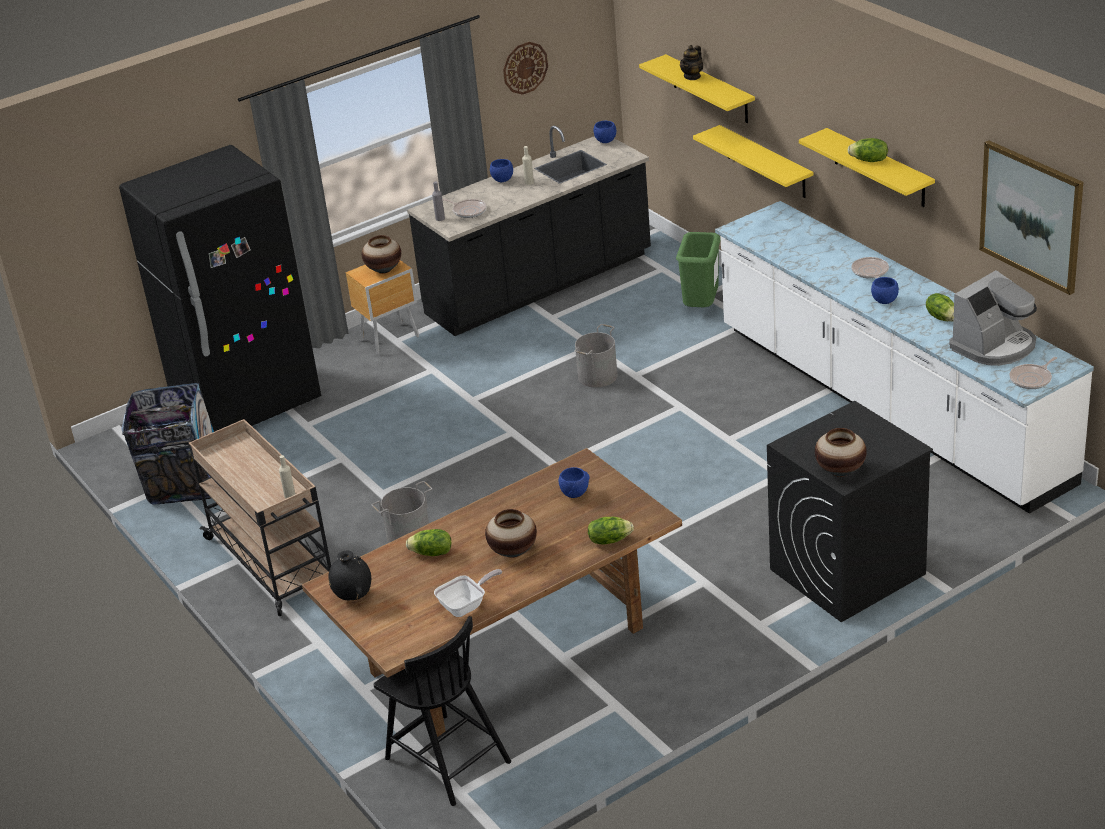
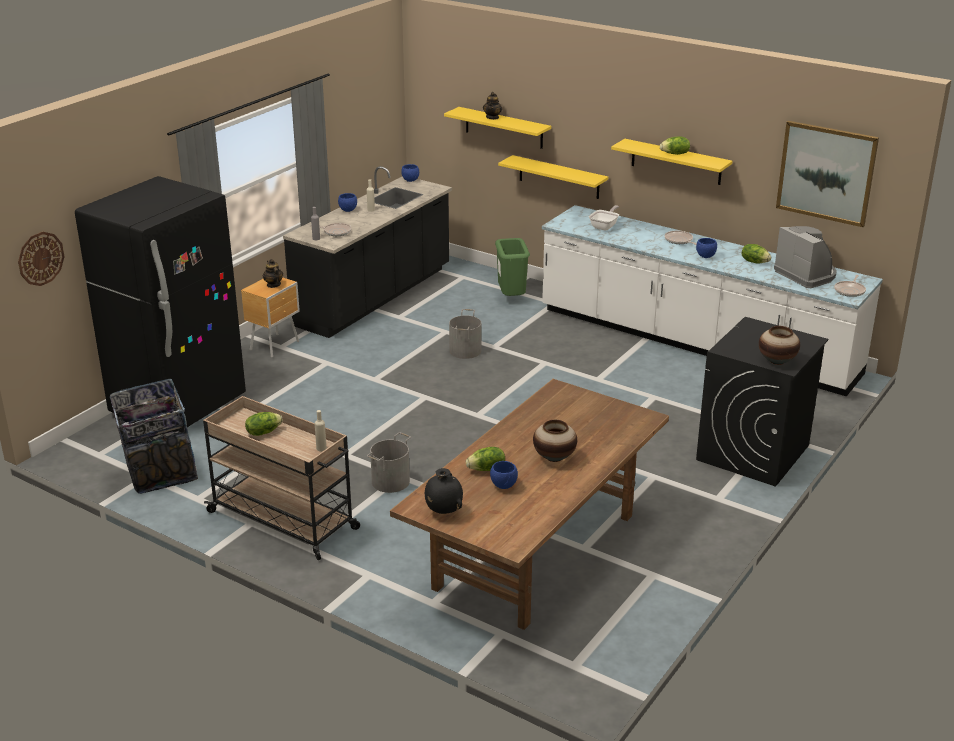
camera: 25 degrees left, 5 degrees down
(383, 270) = (273, 285): vase -> teapot
(446, 759) = (544, 642): black chair -> none
(466, 606) = (548, 502): frying pan -> frying pan (605, 226)
(525, 67) = (351, 122): wall clock -> wall clock (40, 258)
(575, 494) = (571, 410): blue bowl -> blue bowl (504, 485)
(609, 540) = (625, 437): lettuce -> lettuce (263, 432)
(994, 346) = (806, 274): coffee machine -> coffee machine turned 60 degrees counterclockwise

